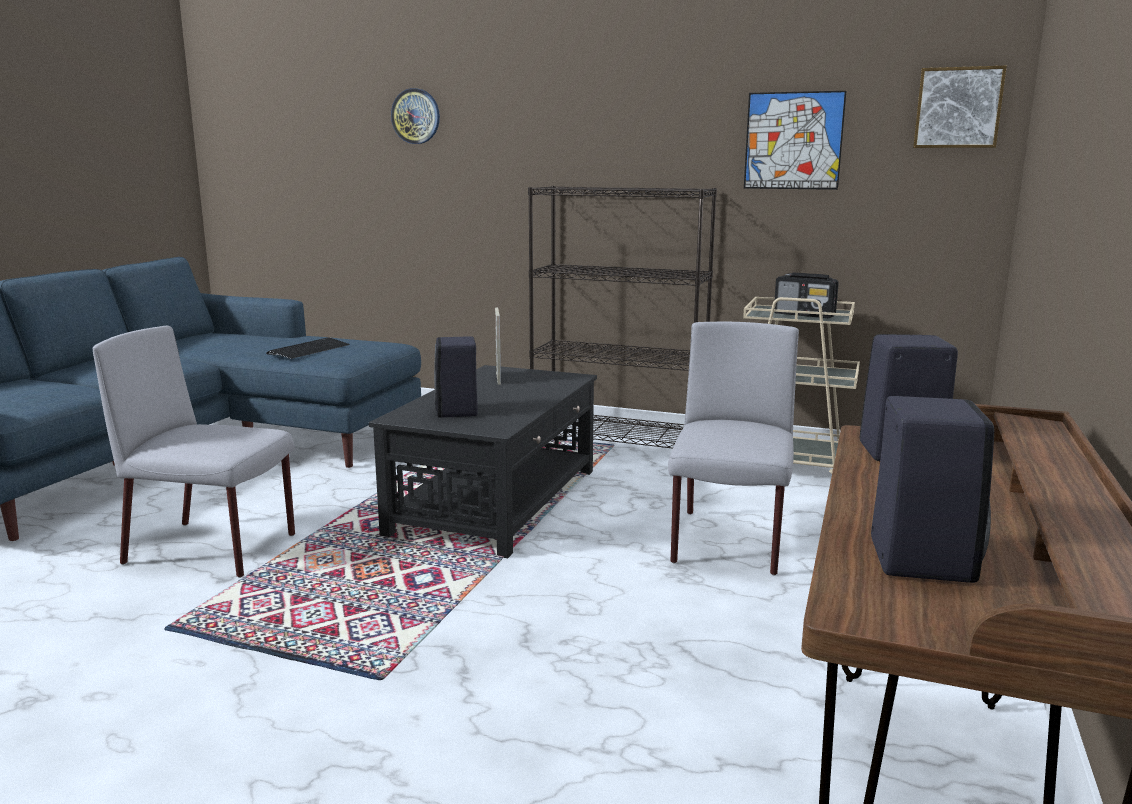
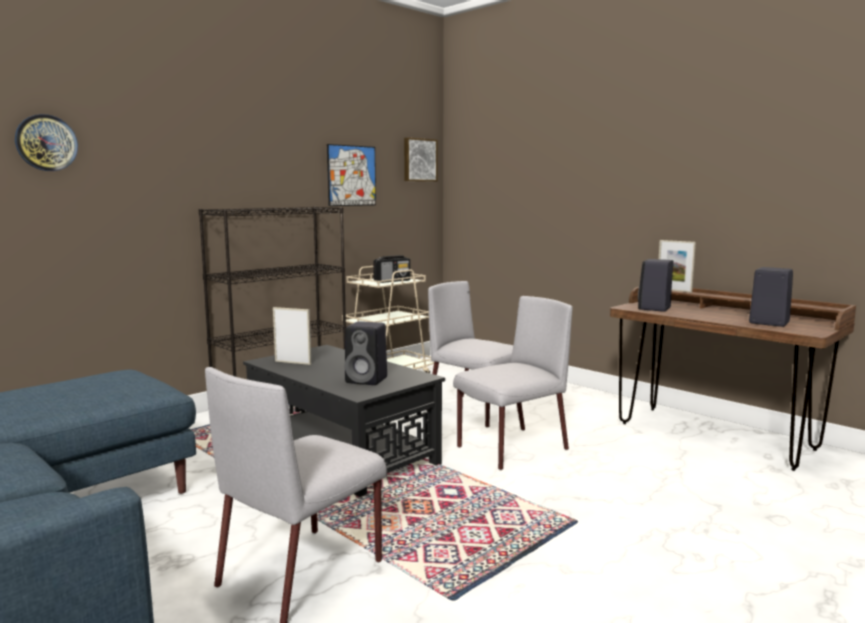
camera: 65 degrees left, 5 degrees down
(309, 350) = (85, 395): keyboard -> none
(604, 593) = (511, 449): none -> grey chair
(1027, 433) = (674, 290): none -> picture frame

